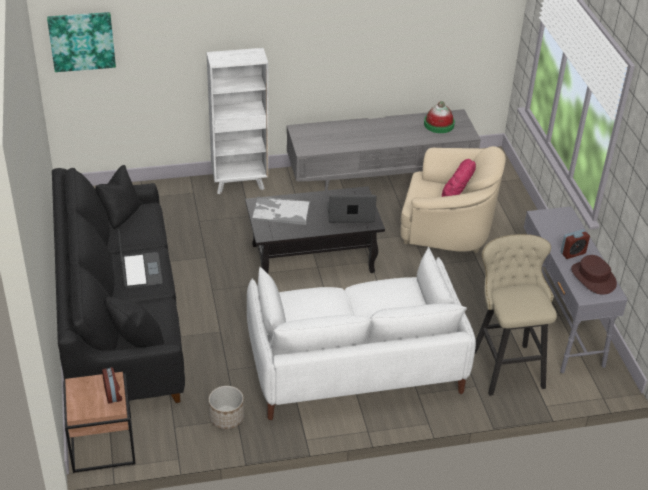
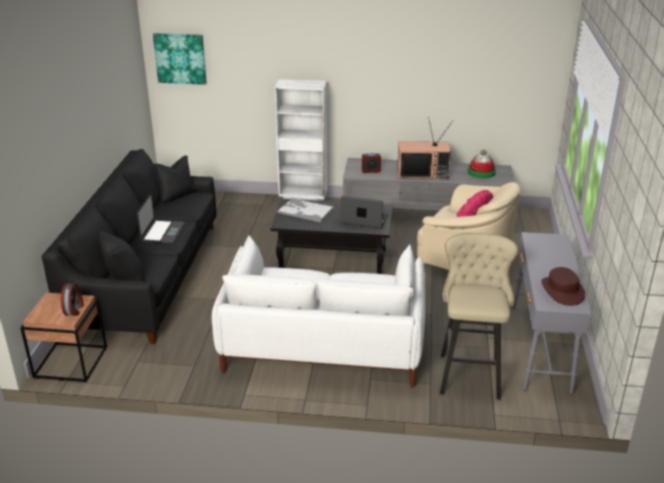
camera: 20 degrees right, 10 degrees down
(226, 418) = (185, 363): planter -> none
(379, 135) = (423, 173): none -> television
(572, 253) = (551, 269): alarm clock -> alarm clock (370, 171)

